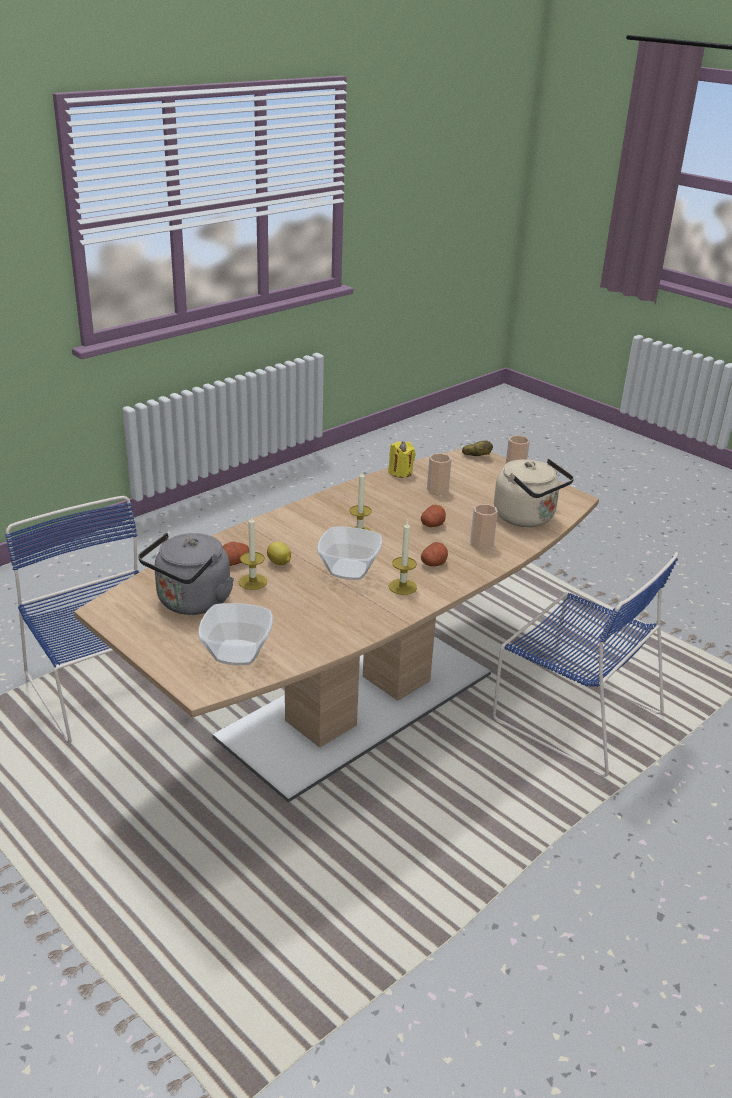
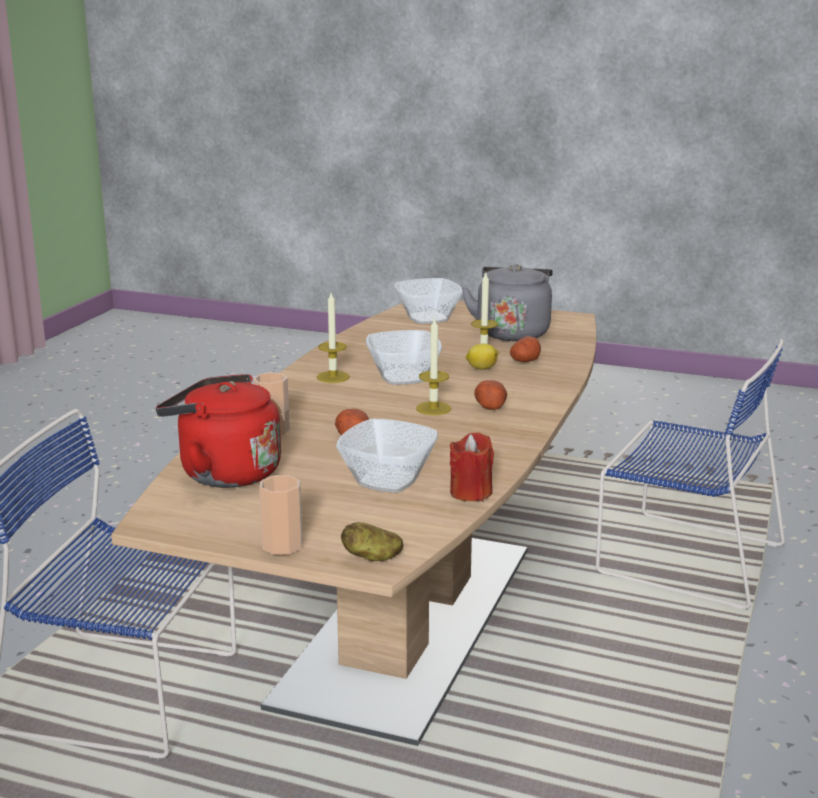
camera: 155 degrees right, 10 degrees down
(400, 472) = (471, 492): yellow candle -> red candle
(434, 563) = (316, 400): potato -> potato (490, 405)
(437, 490) = (387, 480): cup -> bowl
(527, 518) = (224, 473): beige kettle -> red kettle

